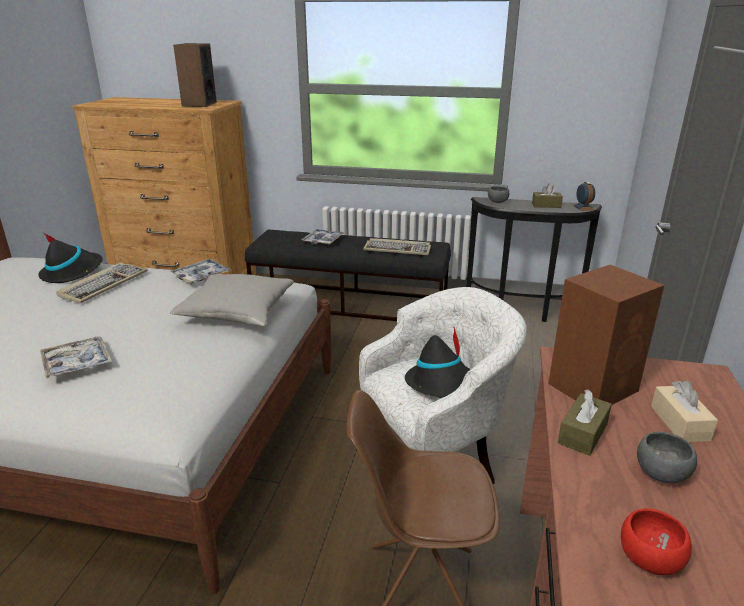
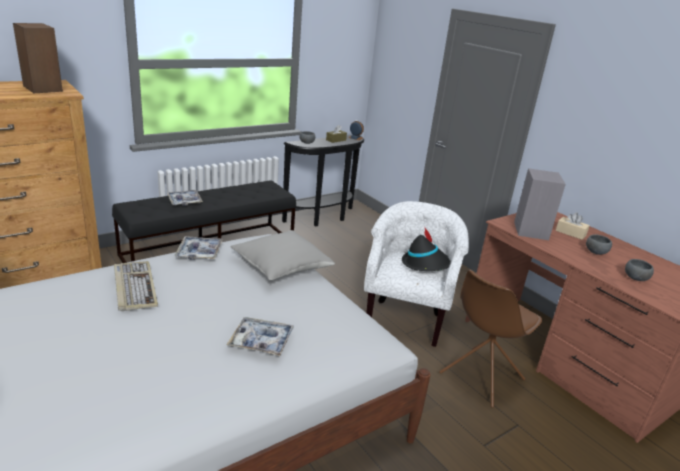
camera: 50 degrees left, 0 degrees up
(72, 272) = (71, 290): black hat -> none
(398, 249) = (251, 193): keyboard -> none
(582, 433) = (559, 249): brown tissue box -> none
(594, 386) = (530, 230): brown speaker -> grey speaker
(648, 558) = (635, 278): red bowl -> grey bowl

